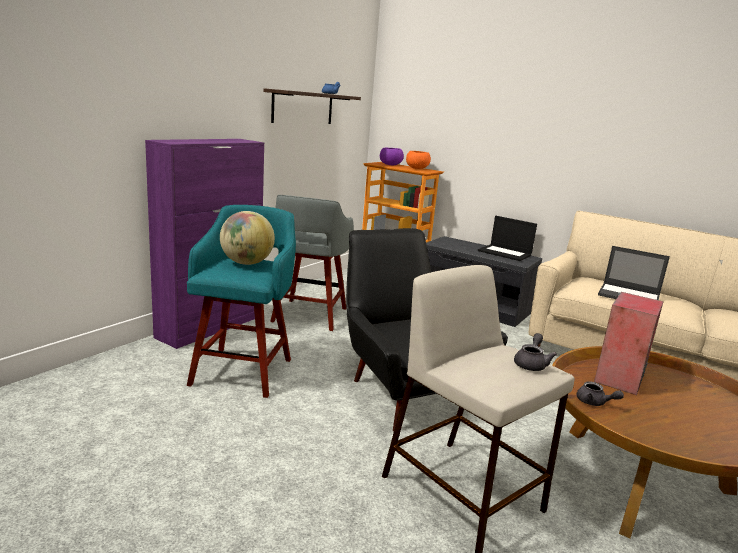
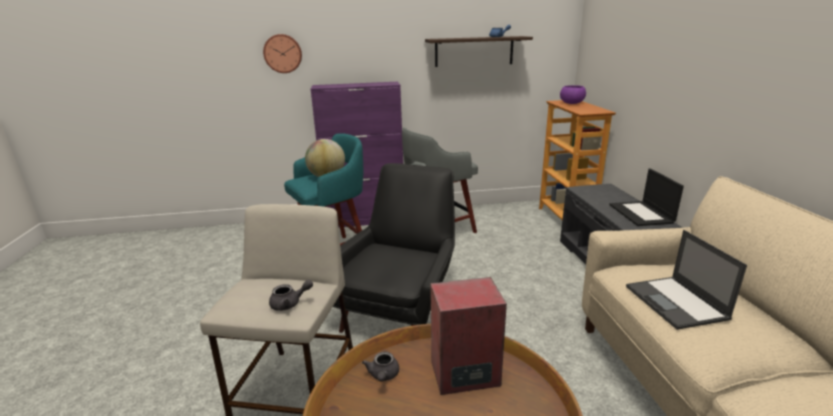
camera: 50 degrees right, 5 degrees up
(102, 89) = (283, 53): none -> wall clock
(417, 168) = (590, 108): orange bowl -> none

